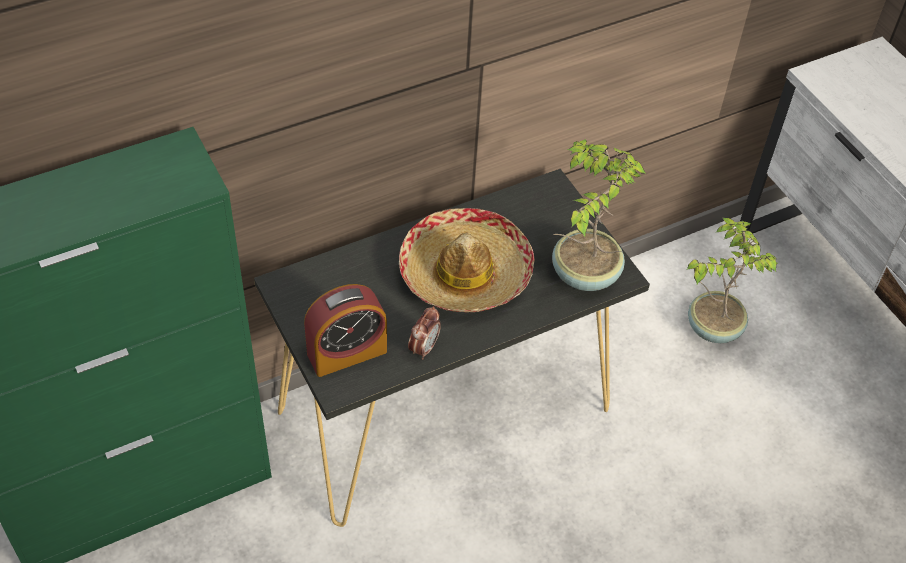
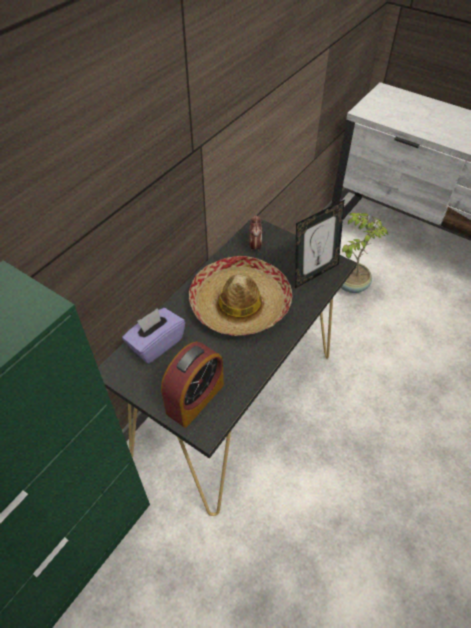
camera: 25 degrees left, 0 degrees up
(341, 276) = (156, 344): none -> purple tissue box
(424, 348) = (247, 369): alarm clock -> alarm clock (254, 246)
(583, 274) = (314, 273): potted plant -> picture frame

